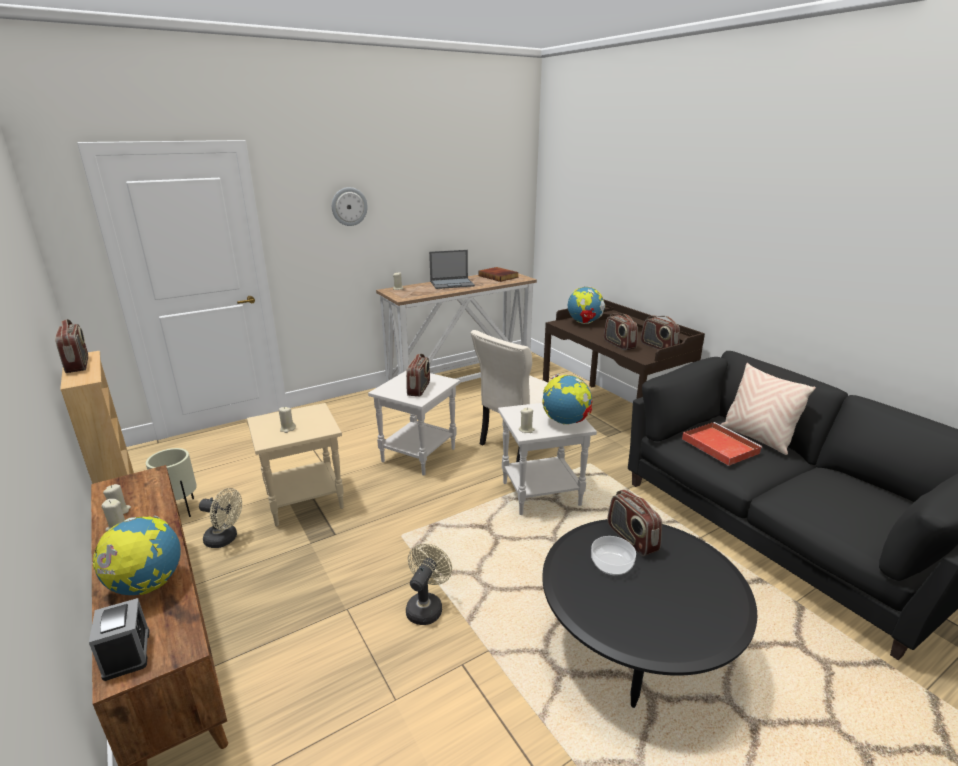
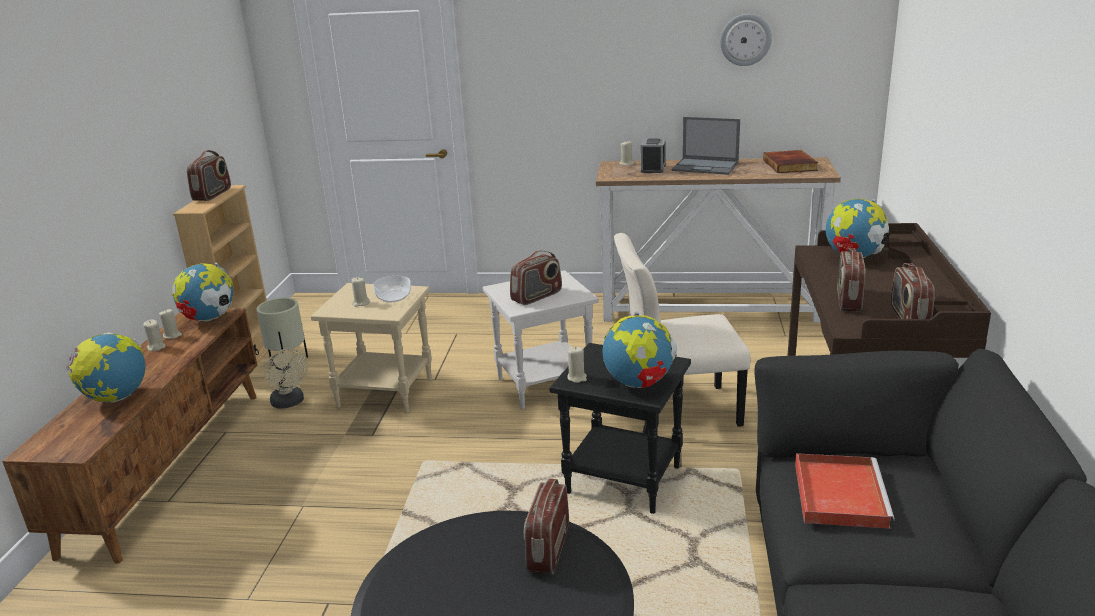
camera: 40 degrees right, 0 degrees up
(127, 653) = (51, 439): alarm clock -> alarm clock (653, 168)
(140, 484) = (209, 319): none -> globe
(349, 206) = (571, 48): wall clock -> wall clock (745, 39)
(426, 606) = (363, 537): beige fan -> none
(541, 493) = (625, 480): white side table -> black side table
(611, 564) = (483, 562): bowl -> bowl (393, 297)
(756, 438) = (927, 508): beige pillow -> none

